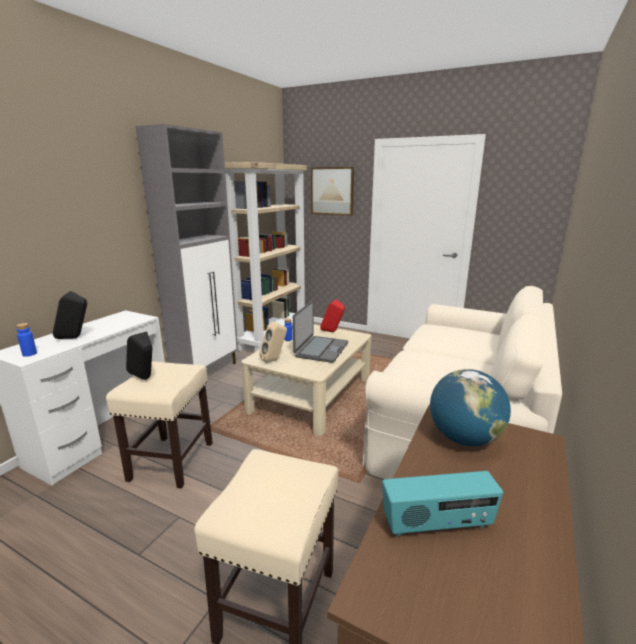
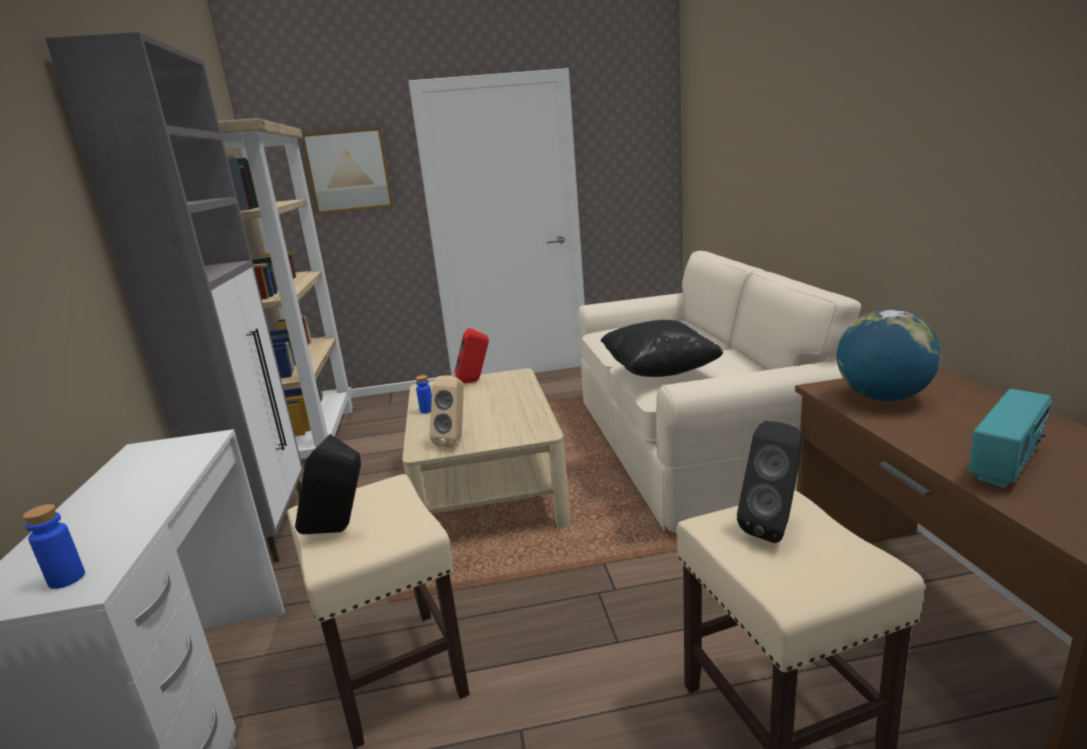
camera: 35 degrees left, 0 degrees up
(75, 338) = (121, 515): black speaker -> black speaker (774, 527)
(321, 350) = (497, 405): laptop -> none
(417, 363) = (659, 371): none -> black pillow

